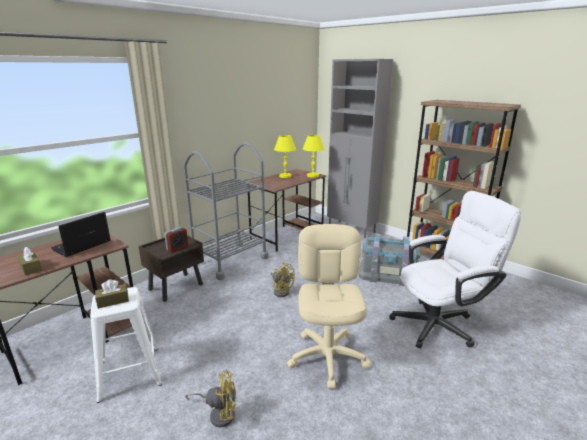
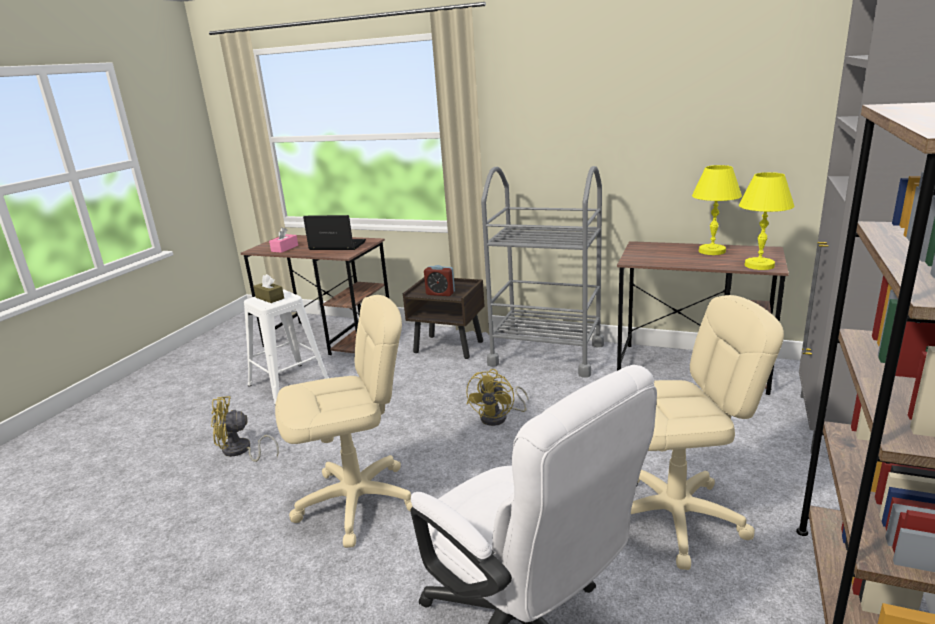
camera: 70 degrees right, 0 degrees up
(30, 268) = (284, 248): brown tissue box -> pink tissue box
(219, 413) = (240, 451): yellow fan -> yellow fan turned 105 degrees clockwise
(388, 273) = (675, 518): grey storage box -> beige office chair

